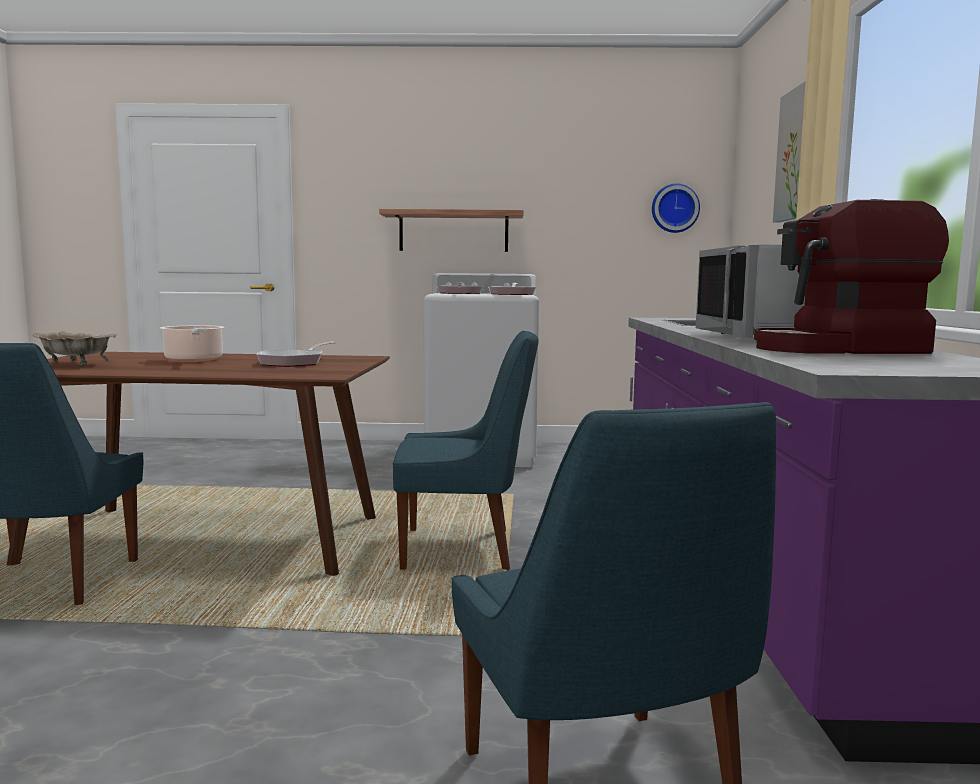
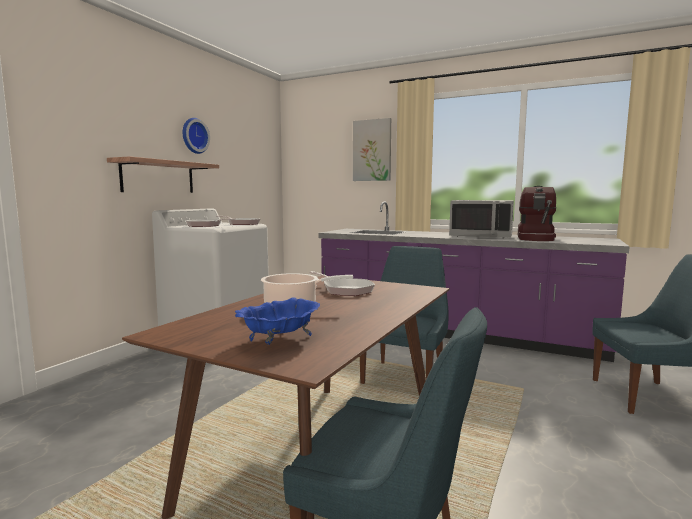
camera: 65 degrees left, 0 degrees up
(76, 364) = (279, 339): beige bowl -> blue bowl
(674, 208) = (264, 167): wall clock -> wall clock (193, 136)

